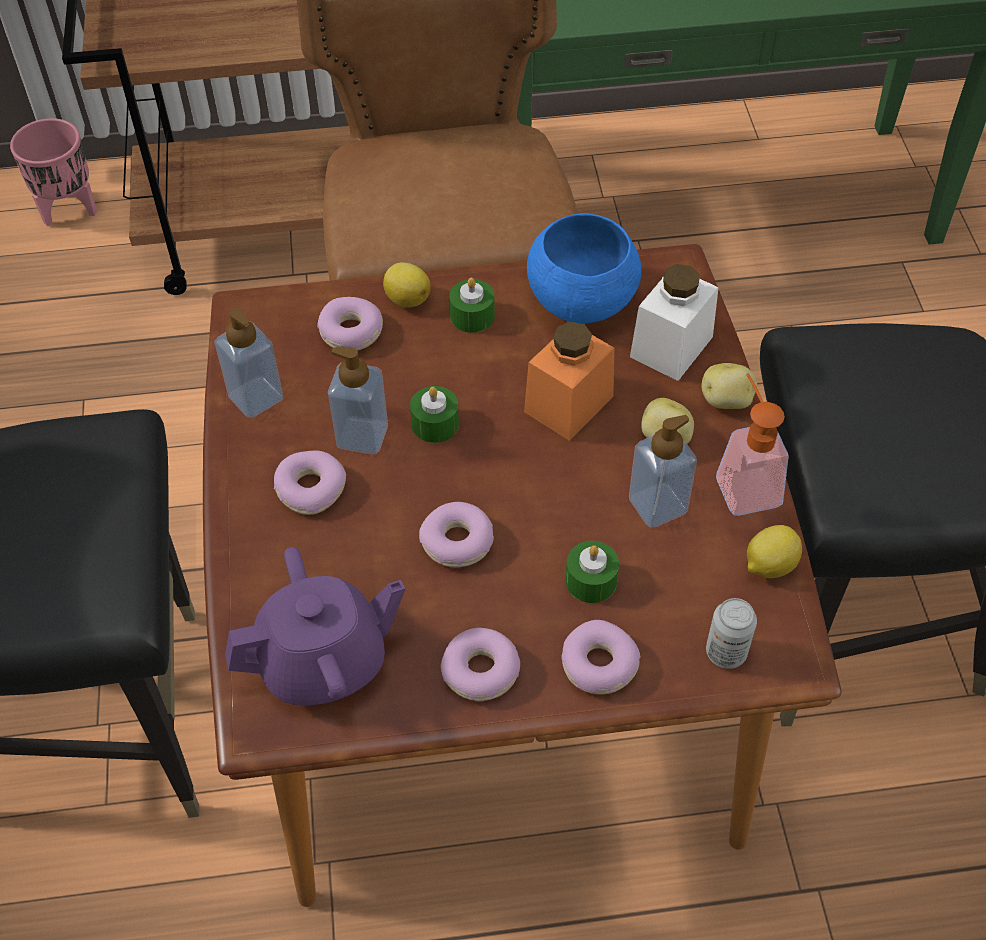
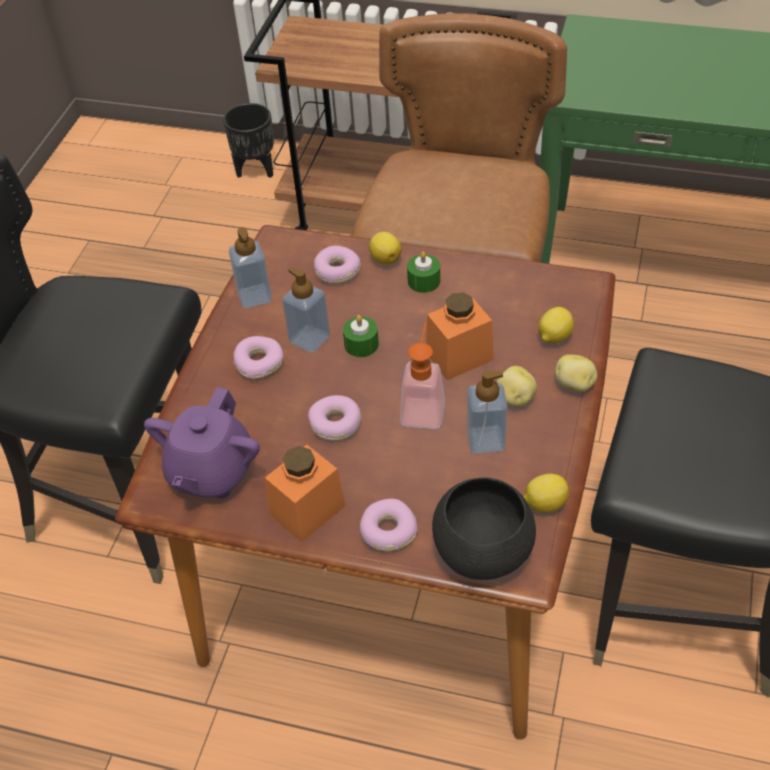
camera: 25 degrees right, 5 degrees down
(70, 210) = (256, 170): pink planter -> black planter
(324, 662) = (211, 472): purple teapot -> purple teapot turned 105 degrees clockwise
(481, 671) = (307, 510): donut -> orange jar
(580, 301) = (504, 290): blue bowl -> none
(591, 580) = (412, 475): green candle -> none
(671, 347) = (554, 337): white jar -> lemon
(726, 652) = (481, 551): can -> black bowl
(744, 482) = (557, 443): soap dispenser -> soap dispenser (424, 407)

